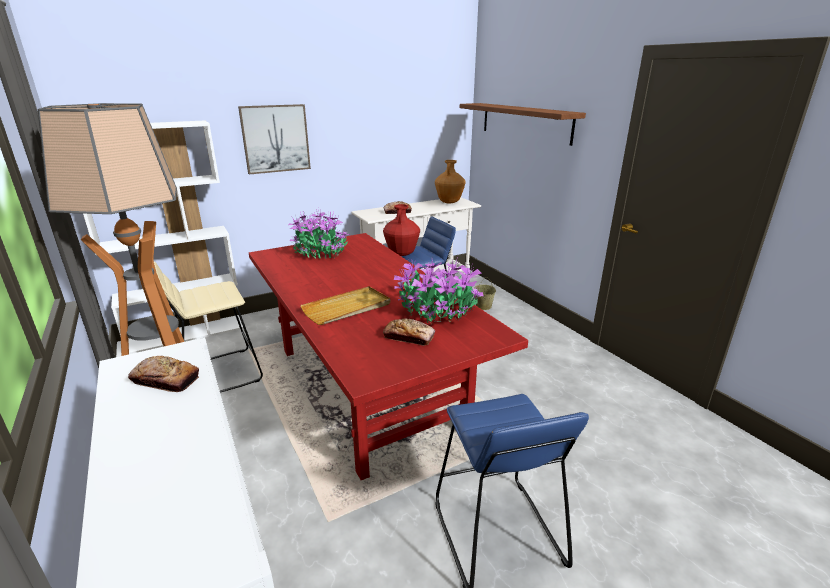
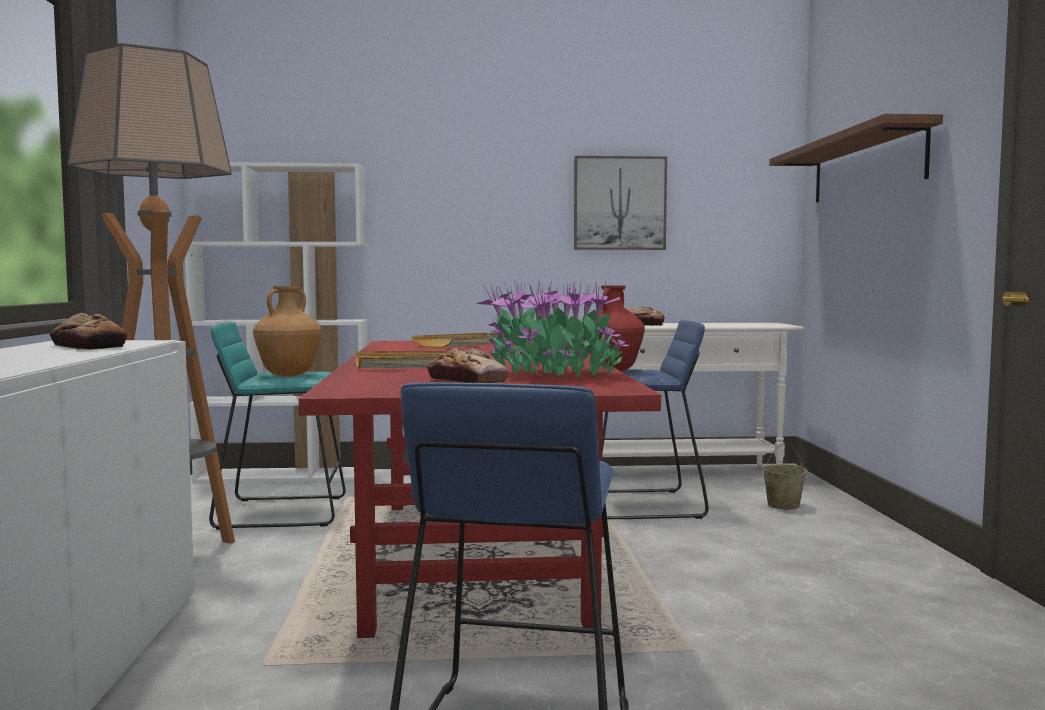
camera: 25 degrees right, 20 degrees down
(218, 374) = (282, 512): beige stool -> turquoise stool
(275, 138) = (459, 200): picture -> picture (619, 203)
(320, 253) = (466, 344): potted plant -> beige tray
(449, 202) = (747, 323): brown vase -> brown vase (289, 375)

